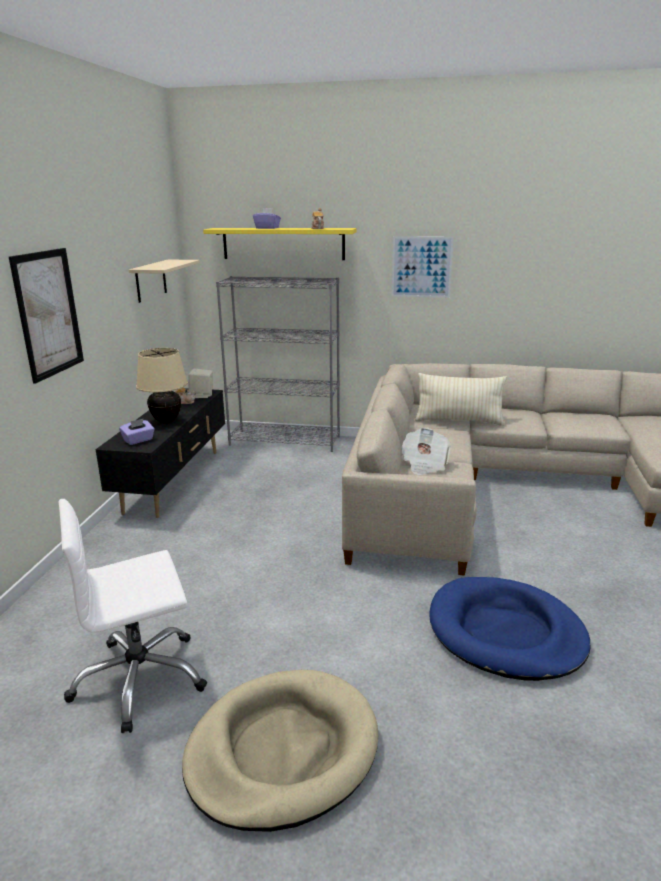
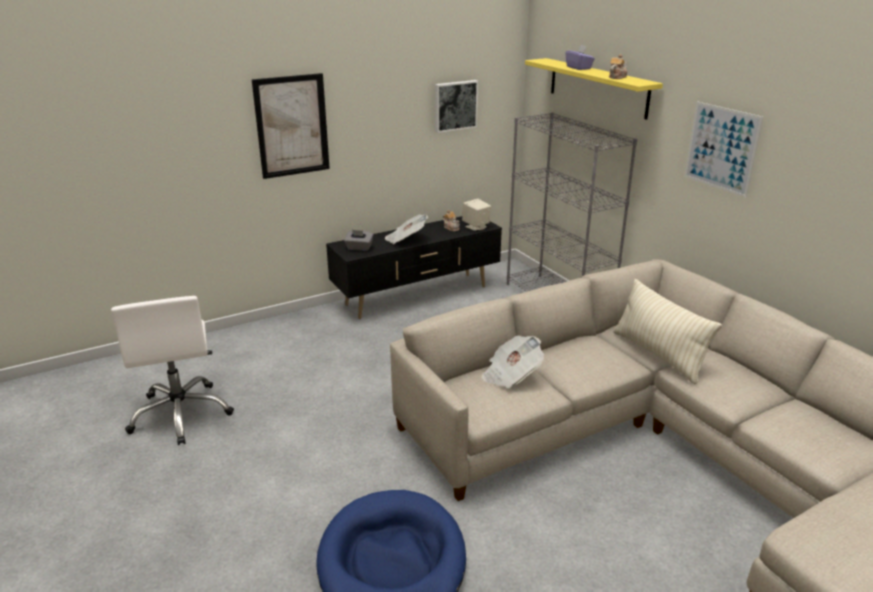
camera: 50 degrees right, 5 degrees up
(138, 440) = (359, 248): purple tissue box -> grey tissue box
(139, 679) = (181, 414): white office chair -> white office chair turned 135 degrees counterclockwise
(151, 280) = (455, 105): beige shelf -> picture
(166, 421) = (406, 239): beige table lamp -> newspaper
(282, 751) = (157, 505): beige dog bed -> none

